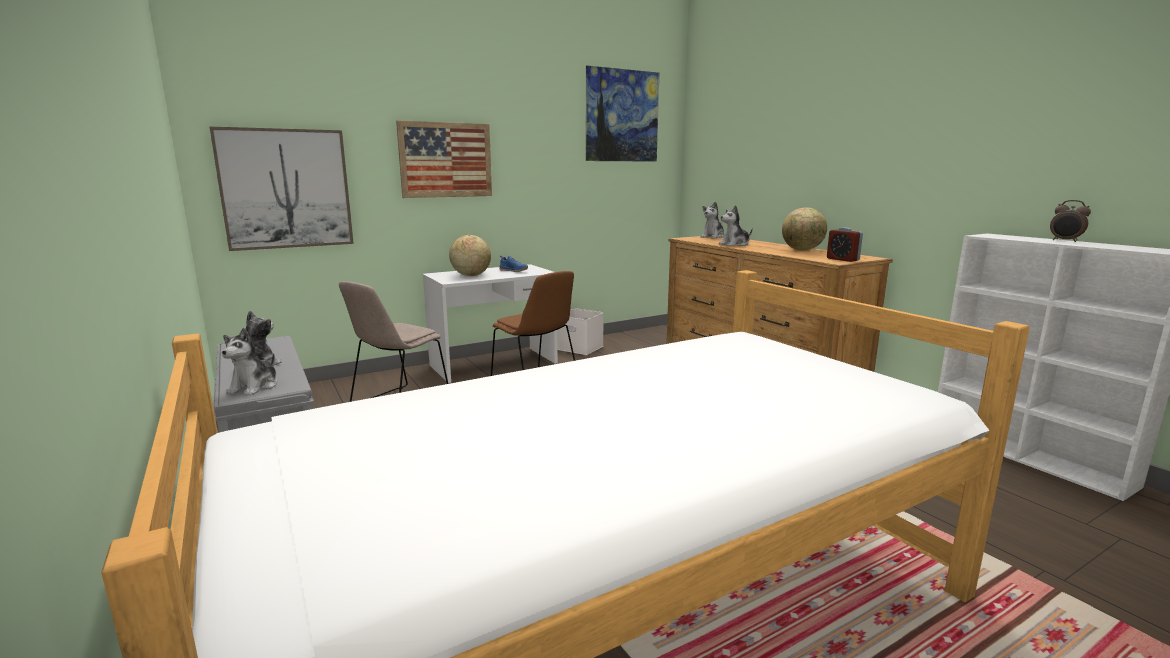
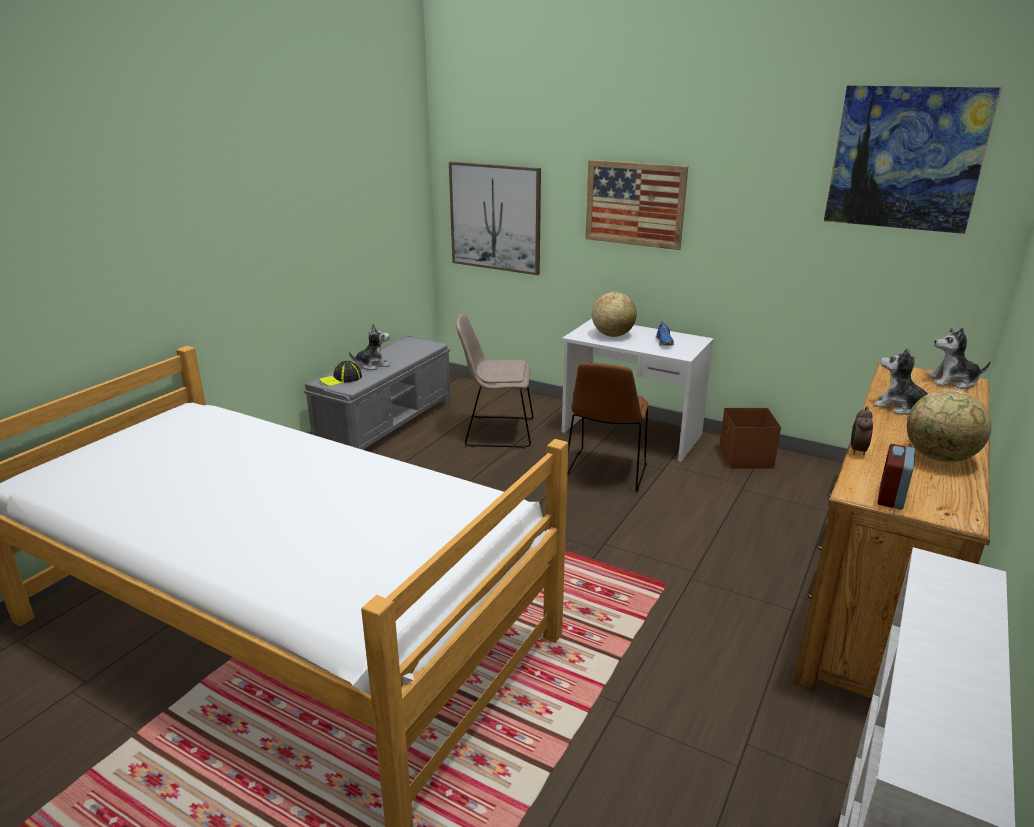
camera: 60 degrees right, 10 degrees up
(255, 387) = (341, 379): plush toy -> cap
(579, 348) = (744, 457): white storage box -> brown storage box
(1065, 241) = (975, 650): alarm clock -> alarm clock (857, 450)

